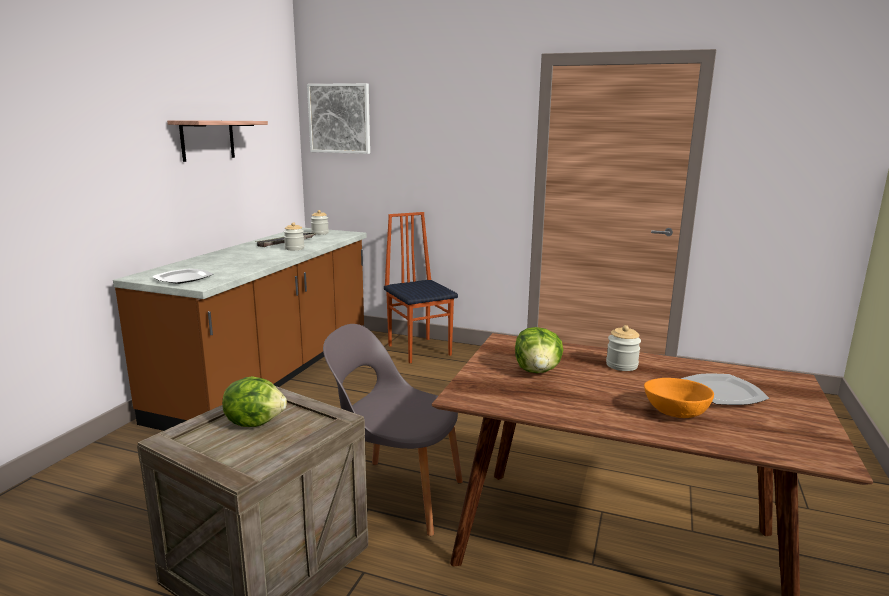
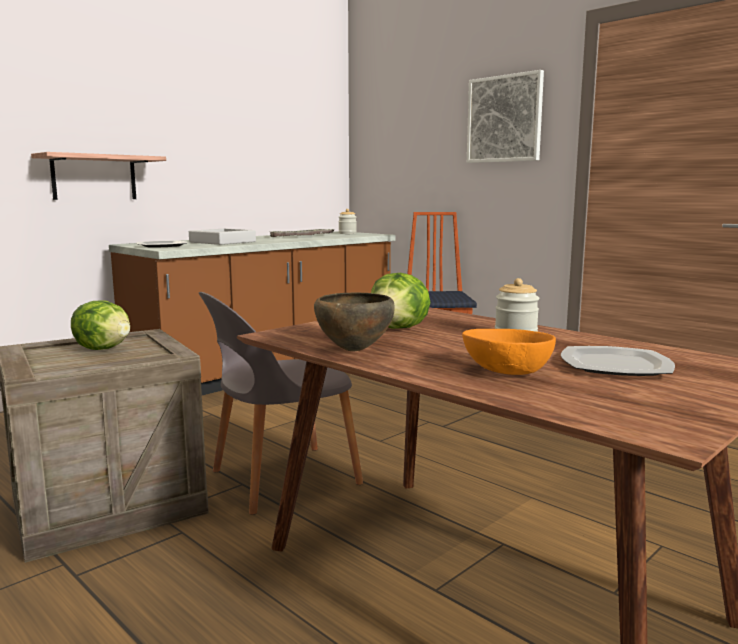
camera: 25 degrees right, 5 degrees down
(207, 140) = (230, 129): shelf -> shelf (94, 177)
(232, 263) = (222, 242): none -> grey tray
(294, 248) = (299, 238): jar -> none
(339, 118) = (382, 115): picture -> picture (504, 119)
(395, 495) = (281, 479): grey chair -> grey chair turned 75 degrees counterclockwise
(549, 408) = (353, 350): none -> brown bowl

